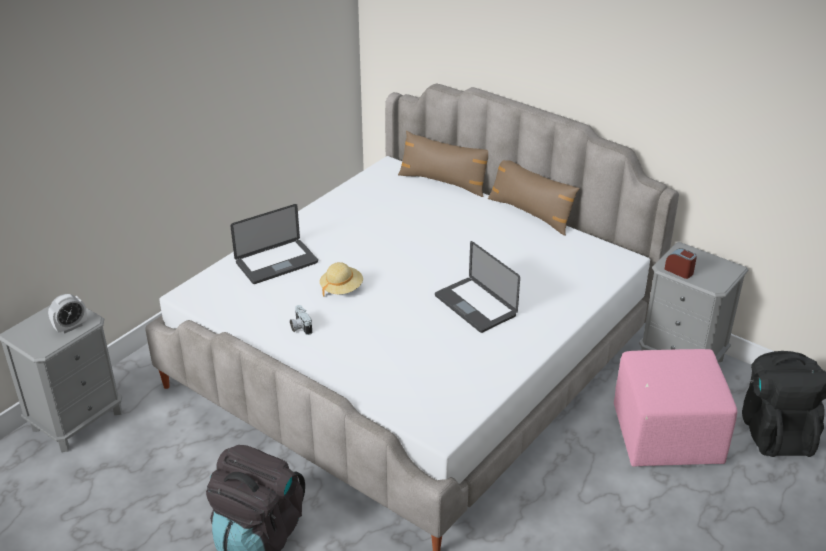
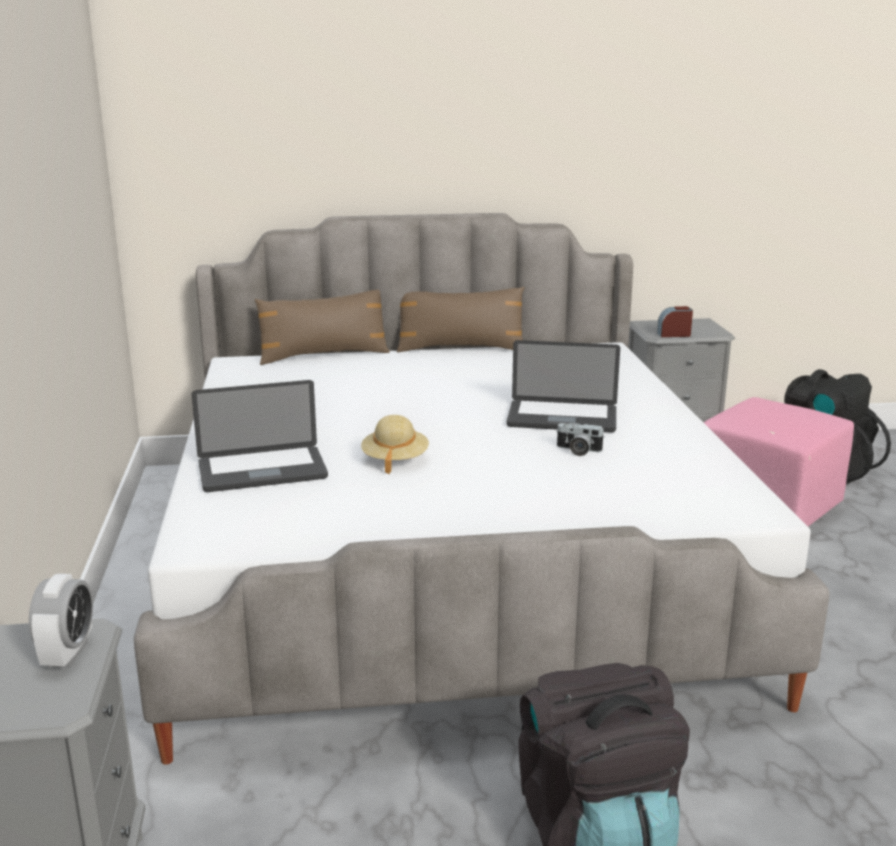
camera: 45 degrees left, 15 degrees down
(276, 263) = (262, 471): laptop -> laptop turned 60 degrees clockwise
(300, 327) = (419, 508): camera -> camera (578, 450)

